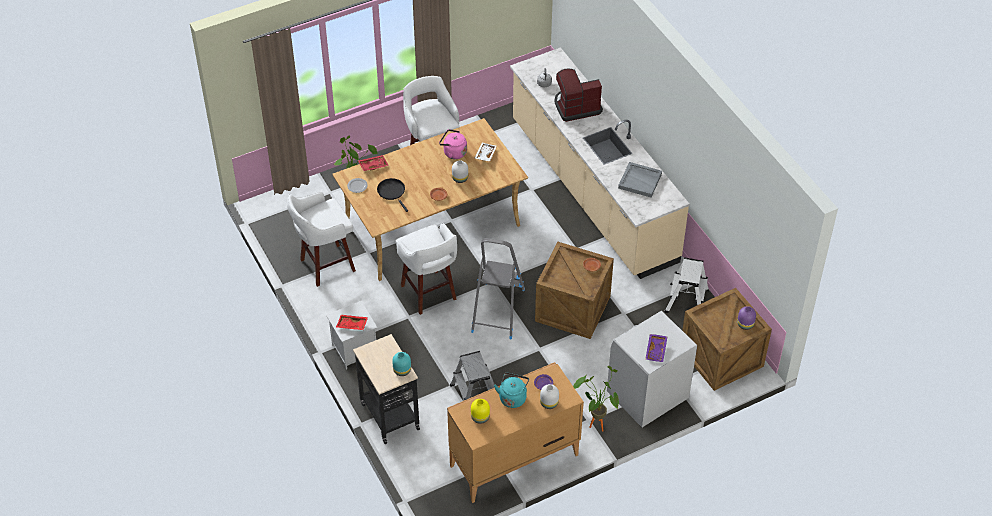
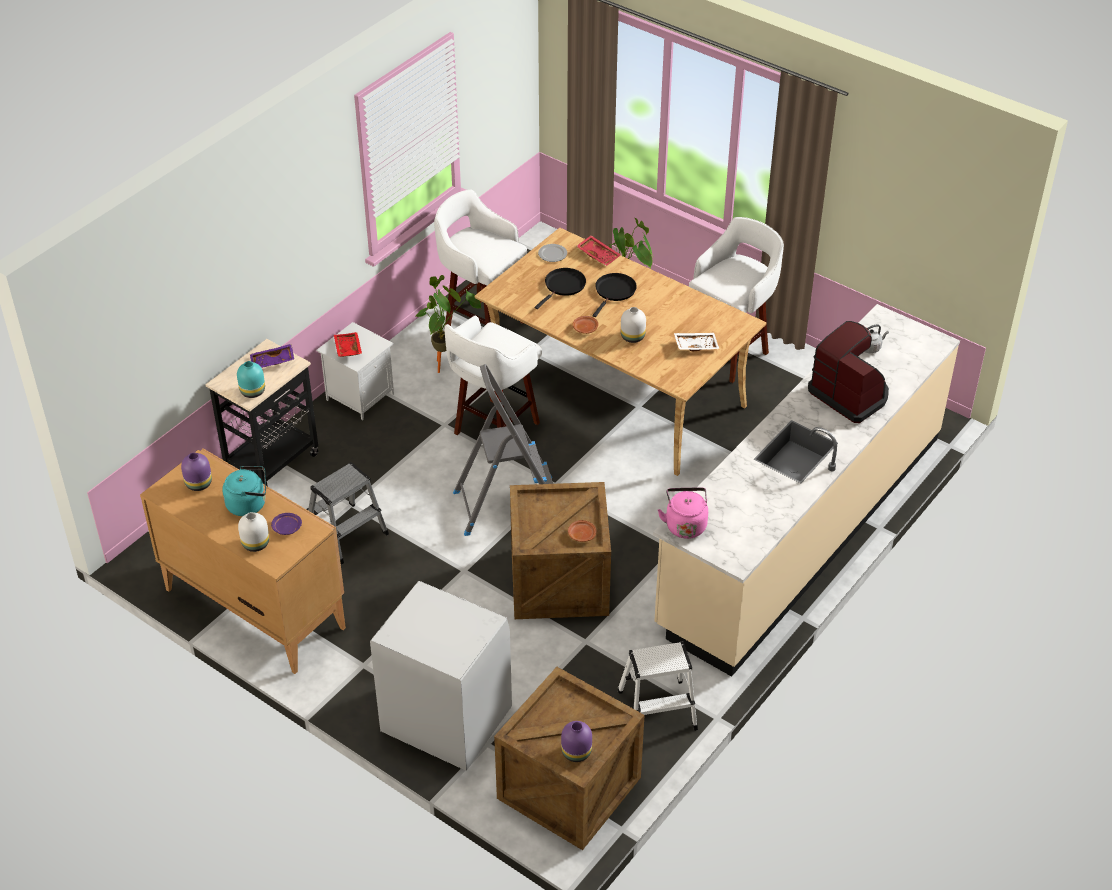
camera: 65 degrees right, 5 degrees down
(413, 171) = (614, 291): none -> black frying pan
(453, 152) = (676, 315): pink kettle -> pink kettle (685, 524)
(479, 417) = (198, 483): yellow vase -> purple vase
(595, 423) = (362, 674): potted plant -> potted plant (446, 363)
(640, 181) = (749, 509): grey tray -> none
(656, 350) = (421, 635): purple tray -> purple tray (272, 362)

